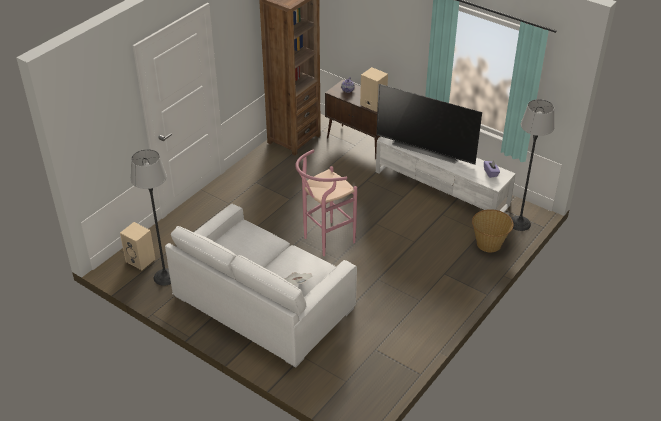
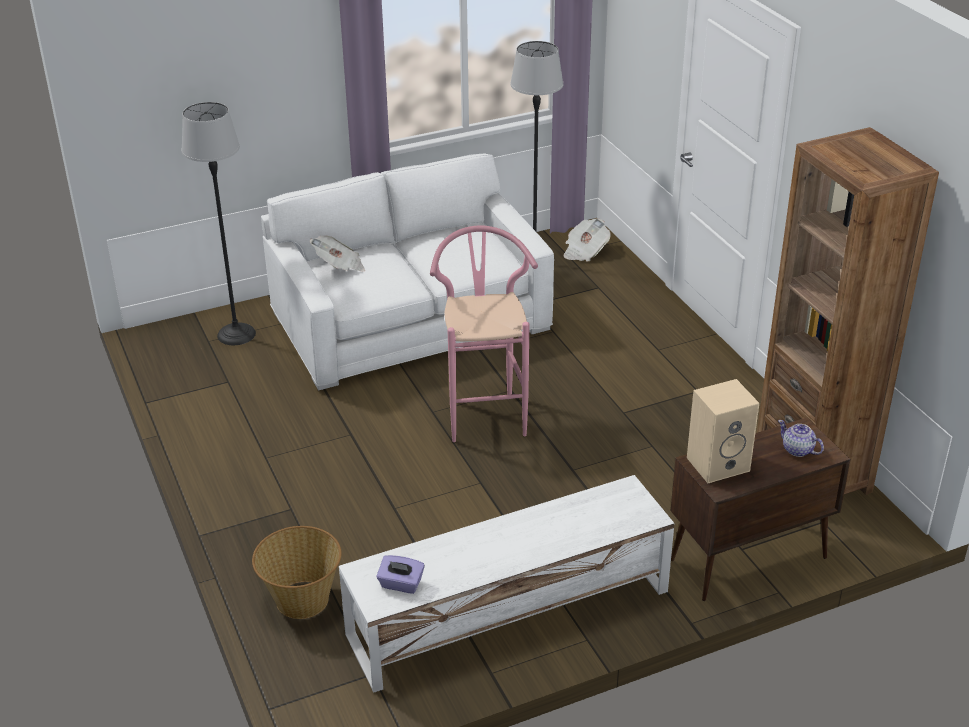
camera: 120 degrees right, 5 degrees down
(141, 260) = (584, 251): beige speaker -> newspaper
(426, 149) = (553, 528): television -> none
(519, 223) = (312, 676): floor lamp -> floor lamp (236, 334)

